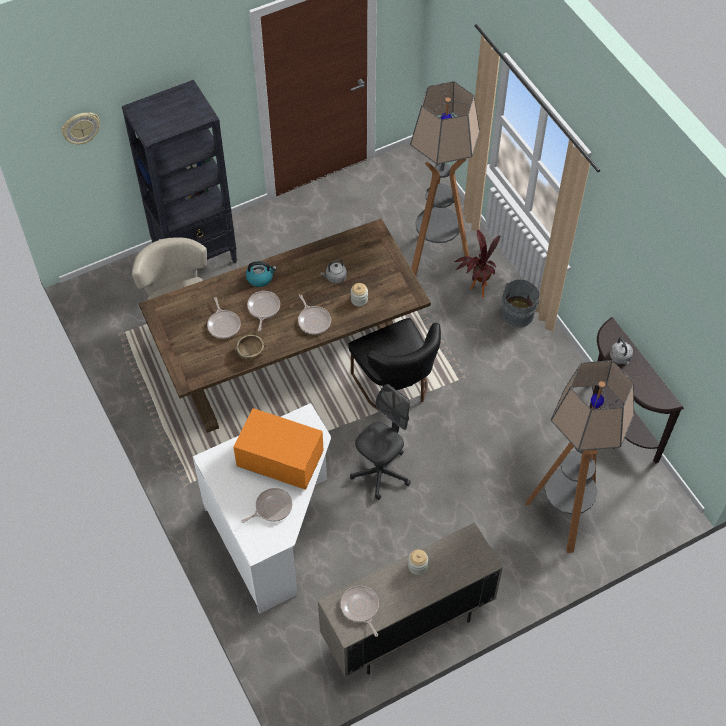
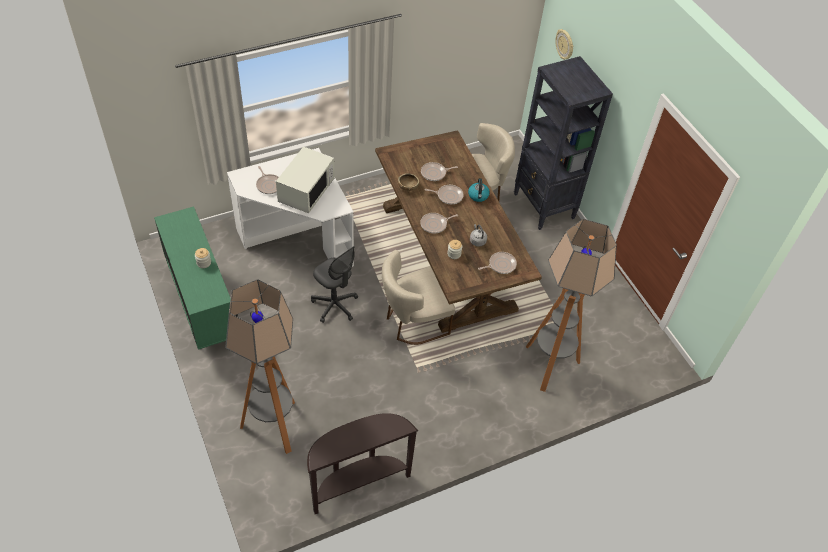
camera: 90 degrees right, 5 degrees down
(279, 460) = (306, 191): orange microwave -> white microwave
(360, 608) = (180, 228): frying pan -> frying pan (500, 265)
(395, 387) = (412, 322): black chair -> beige chair
(407, 628) = (203, 309): beige cabinet -> green cabinet
(474, 290) = (512, 391): potted plant -> none
(519, 313) = (485, 423): grey bucket -> none
(620, 358) = (369, 428): grey kettle -> none

